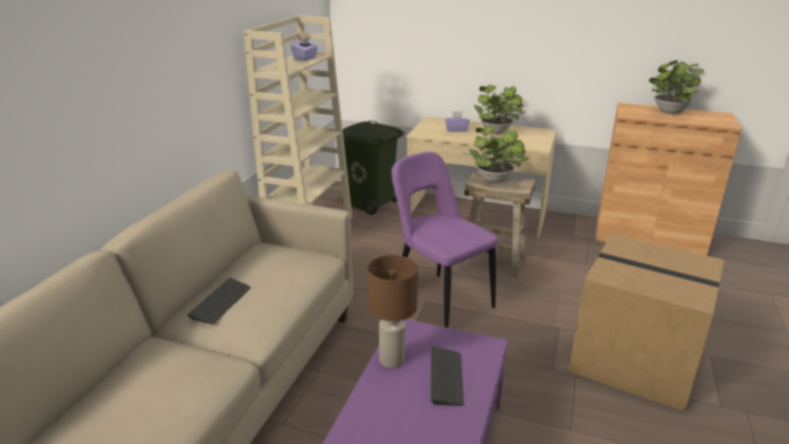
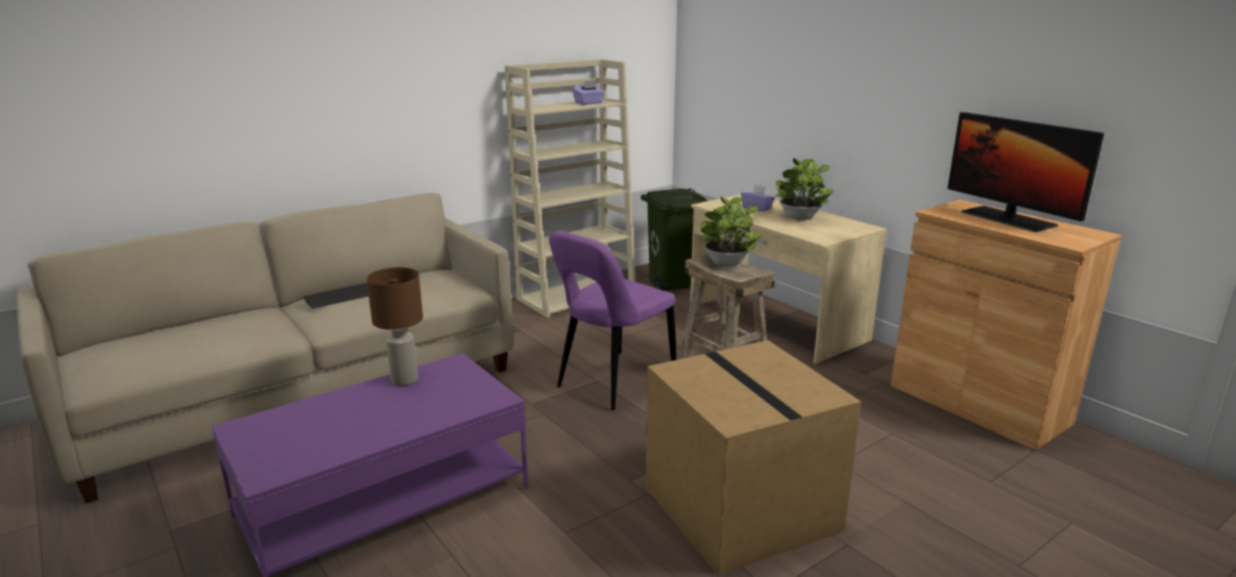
camera: 35 degrees right, 5 degrees down
(438, 299) = (612, 383): purple chair -> purple chair turned 135 degrees counterclockwise
(446, 377) = (422, 406): keyboard -> none
(669, 112) = (1008, 219): potted plant -> monitor

